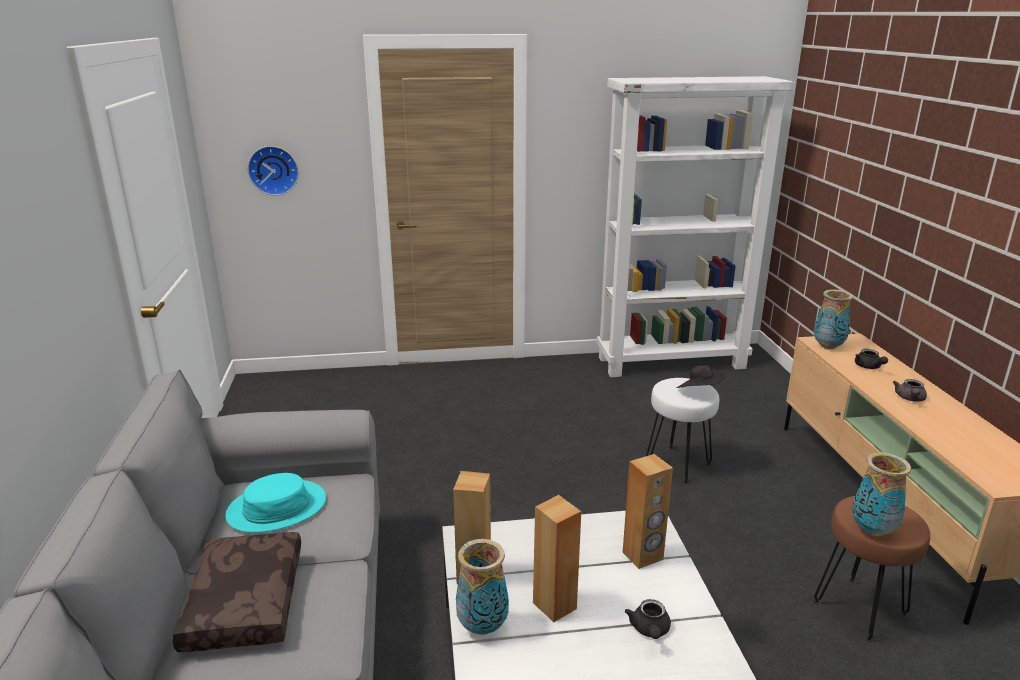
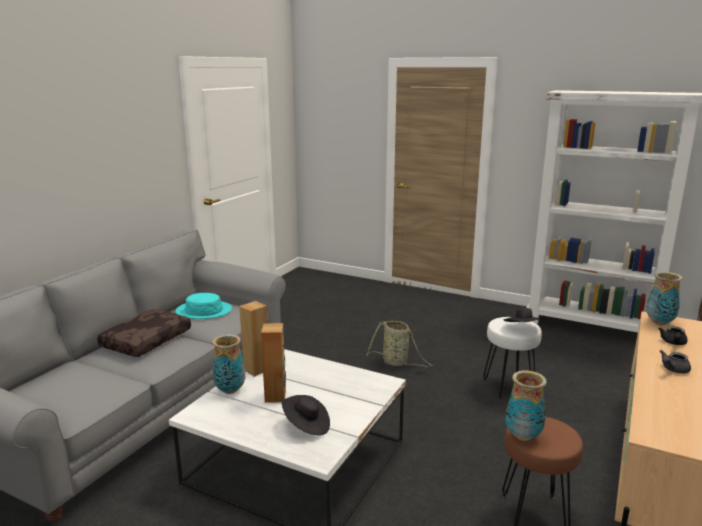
camera: 35 degrees right, 5 degrees down
(273, 170) = (331, 141): wall clock -> none
(532, 479) = (397, 362): none -> basket
(643, 556) = (355, 395): brown speaker -> none
(649, 630) = (306, 426): black teapot -> black hat

